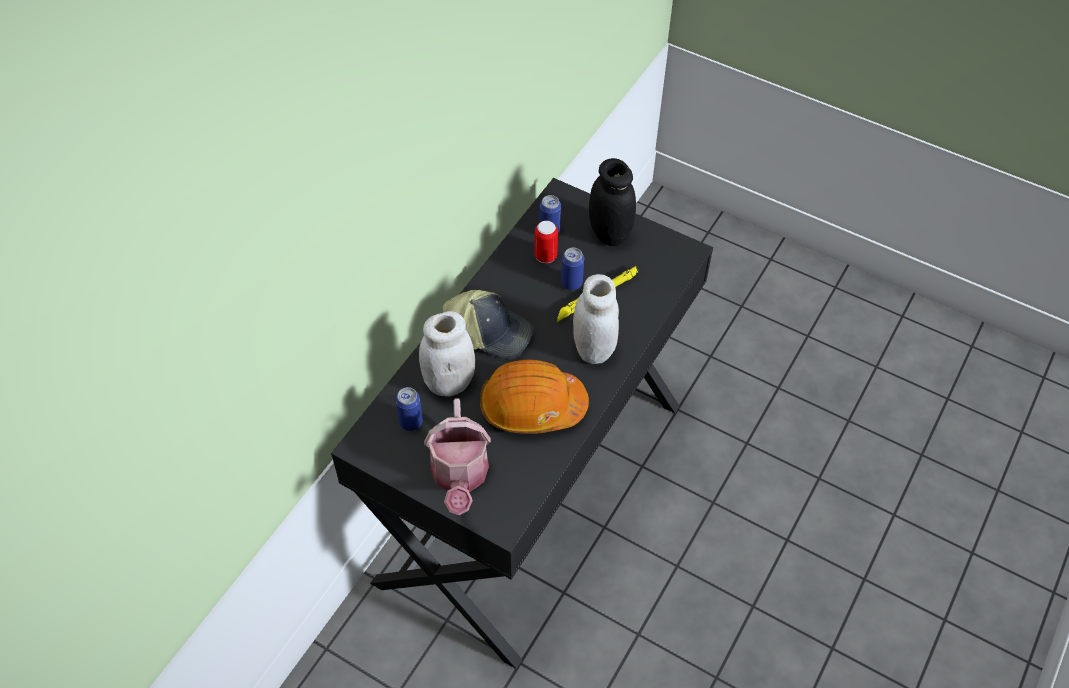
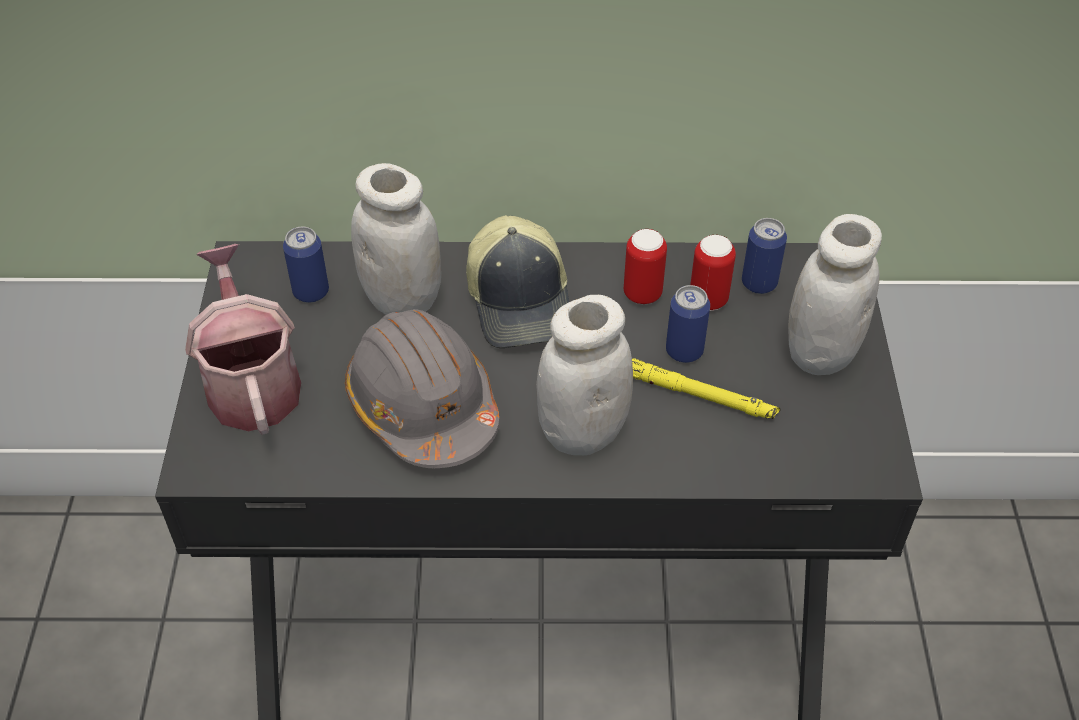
camera: 60 degrees right, 5 degrees down
(460, 477) = (251, 382): watering can -> watering can turned 105 degrees clockwise
(522, 279) = (642, 294): none -> can
(532, 406) = (423, 406): orange hard hat -> grey hard hat
(609, 233) = (820, 353): black jar -> white jar

